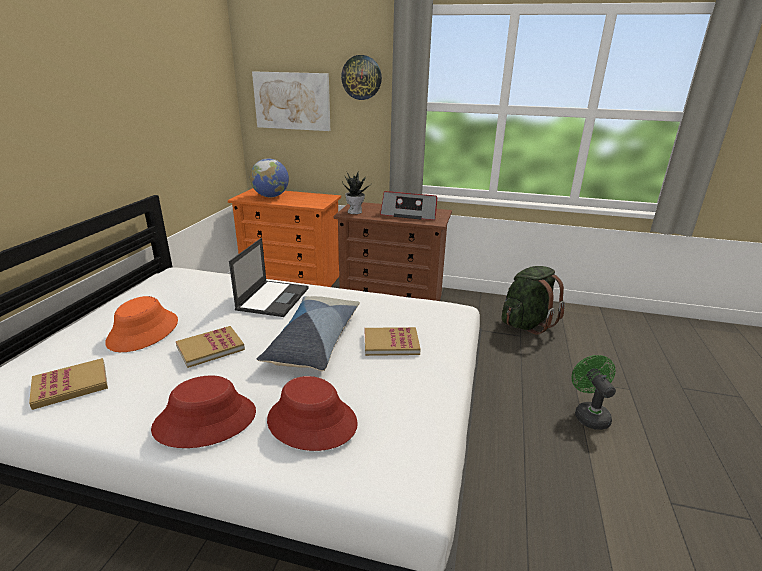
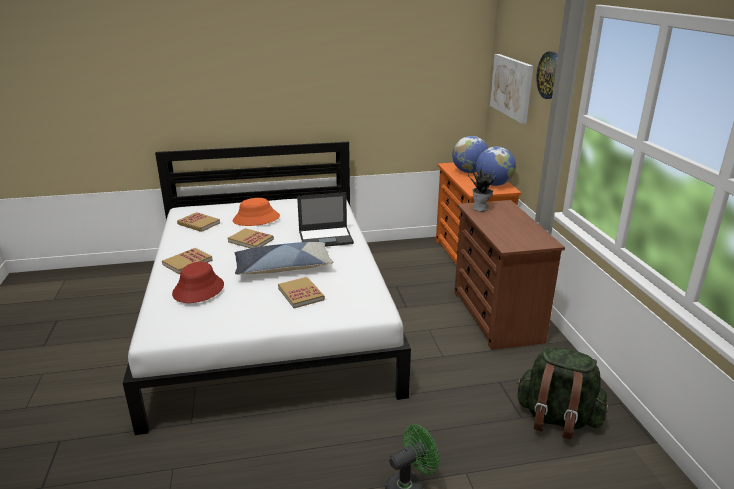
camera: 65 degrees right, 0 degrees up
(205, 420) = (187, 262): red hat -> book
(312, 197) = (493, 184): none -> globe
(410, 214) = (513, 230): radio -> none

